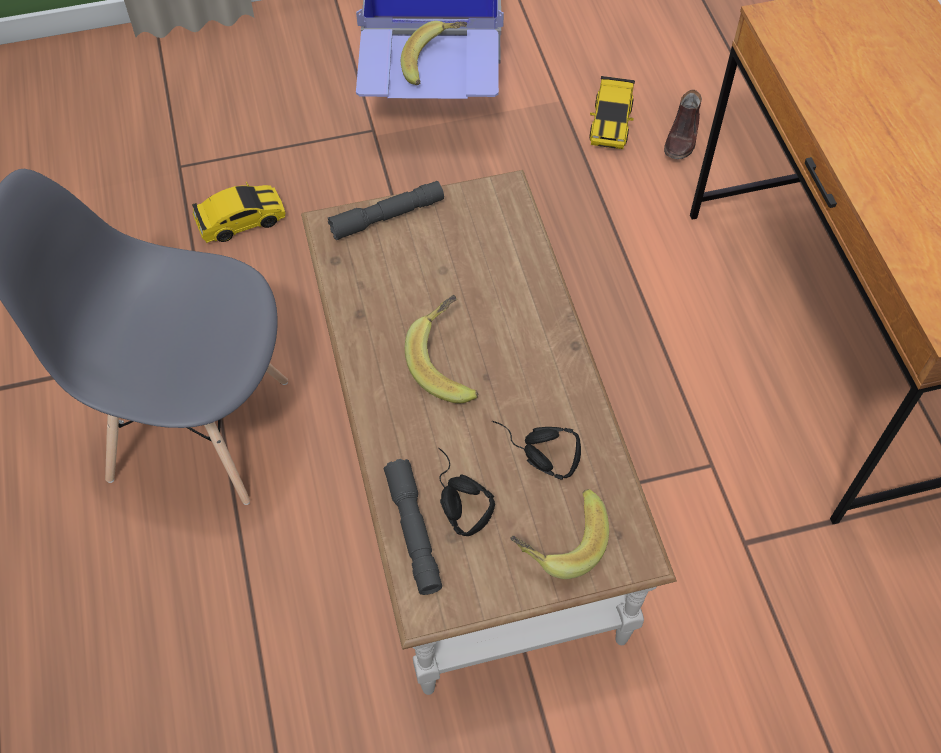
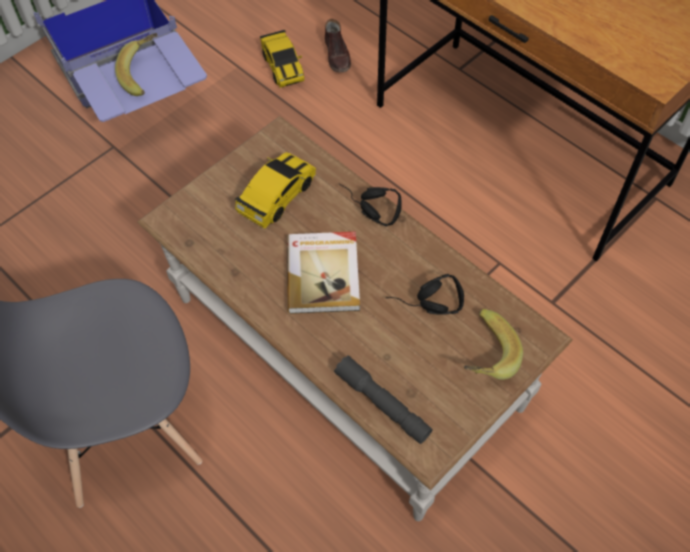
camera: 30 degrees left, 0 degrees up
(241, 221) = (55, 259): toy car -> toy car (277, 196)
(387, 217) = (206, 193): grey flashlight -> none
(449, 363) = (324, 273): banana -> book
(453, 498) = (393, 366): black headphones -> black headphones (366, 209)

